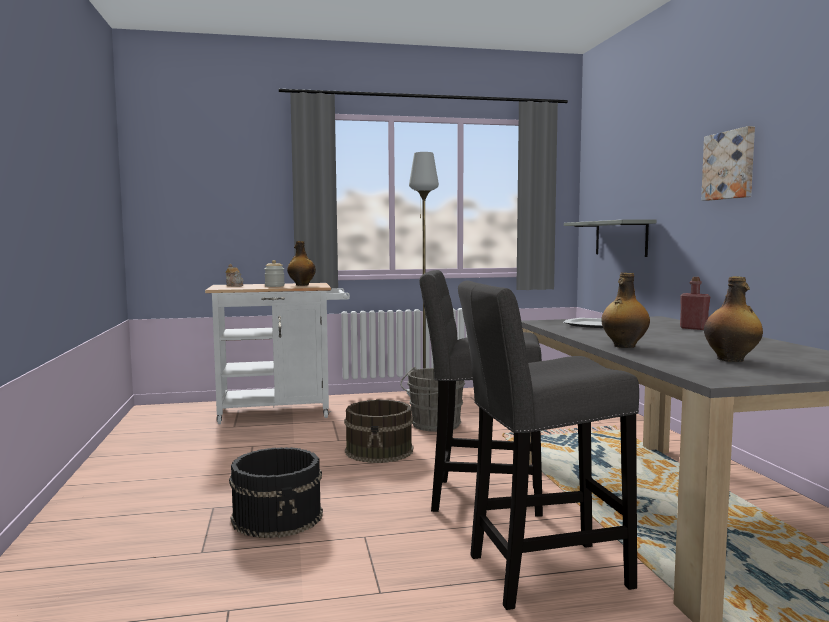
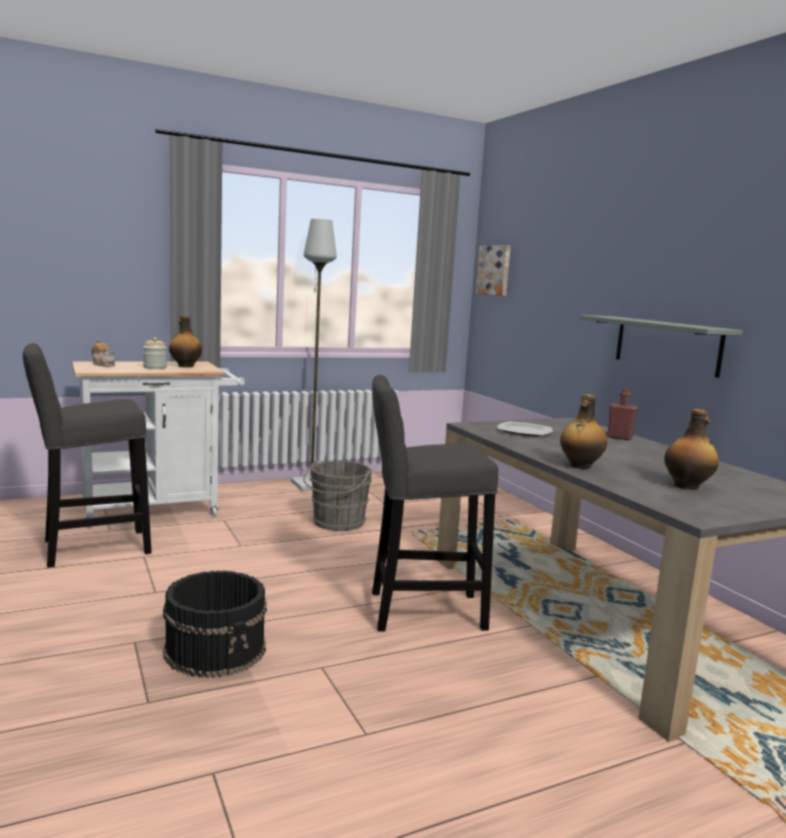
camera: 15 degrees left, 5 degrees up
(380, 451) = (293, 558): brown bucket -> none
(540, 573) = (511, 696): grey stool -> grey stool (90, 548)
(620, 238) = (521, 327): grey shelf -> grey shelf (667, 345)
(730, 165) = (651, 274): picture -> picture (494, 270)

